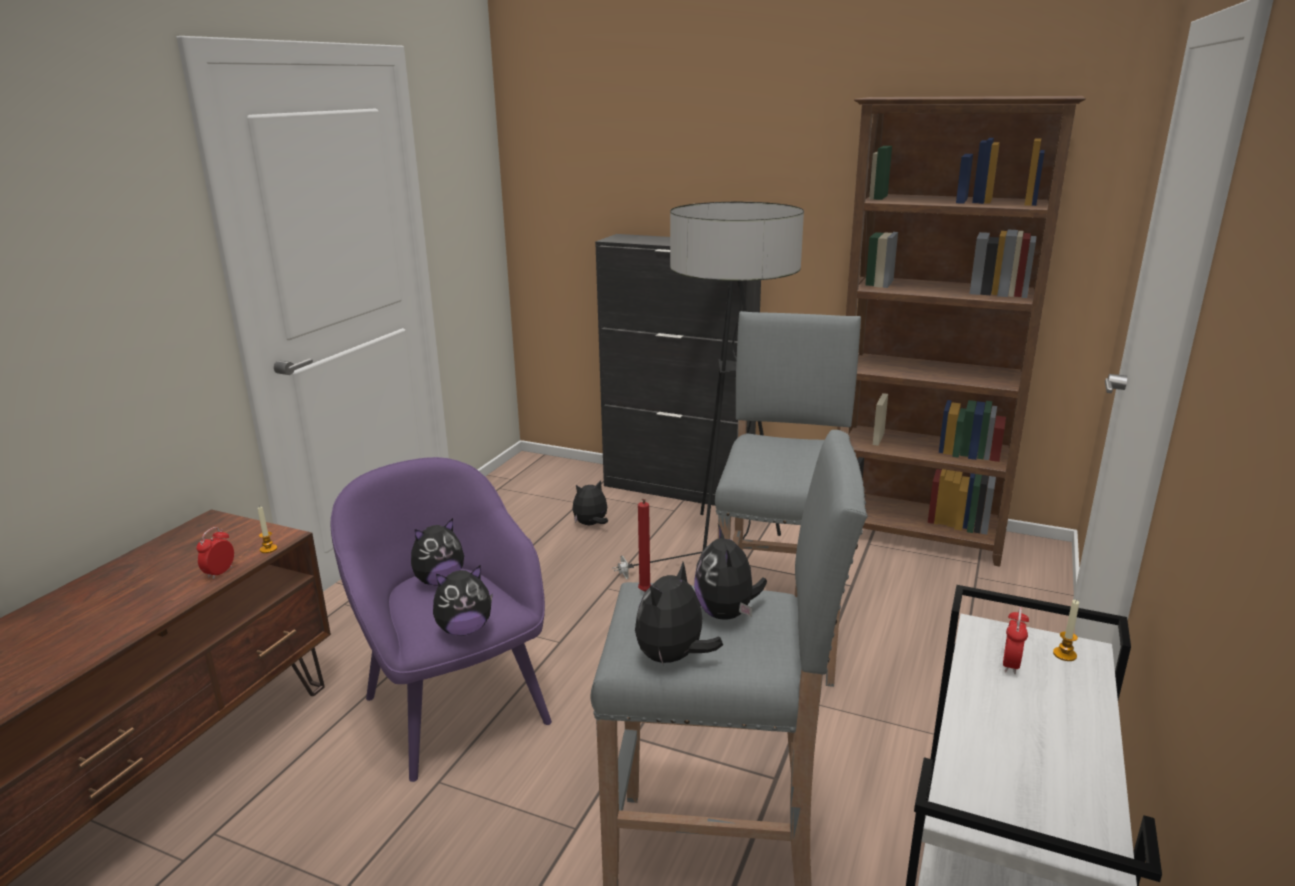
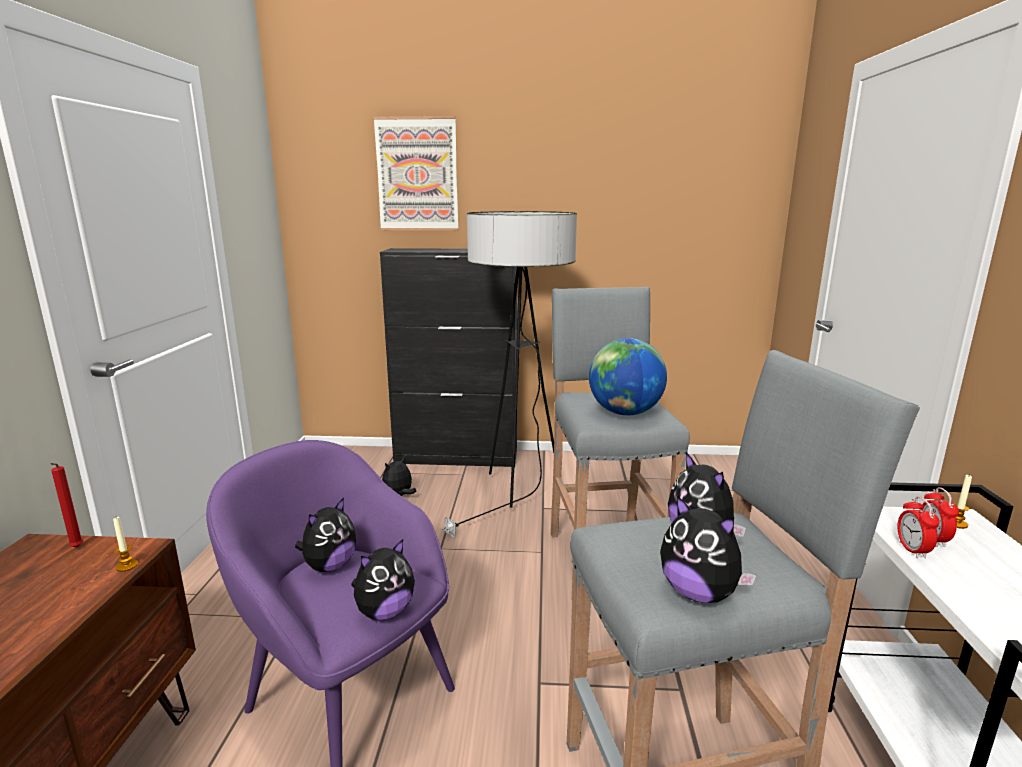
camera: 20 degrees left, 5 degrees down
(220, 572) = (71, 605): alarm clock -> alarm clock (912, 550)
(644, 592) = (610, 534): red candle -> red candle (76, 548)
(649, 147) = (417, 175): none -> picture
(673, 658) = (699, 593): plush toy -> plush toy turned 60 degrees counterclockwise
(788, 468) = (625, 413): none -> globe
(917, 536) = (654, 467): brown bookcase -> none

